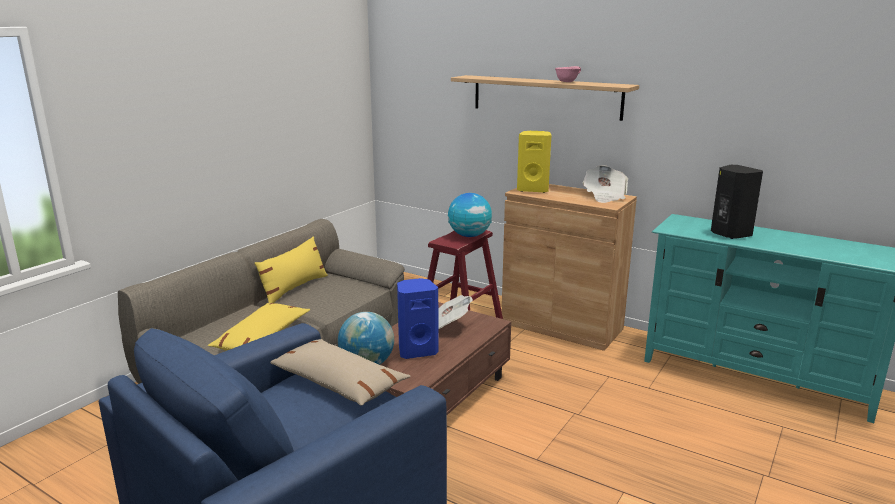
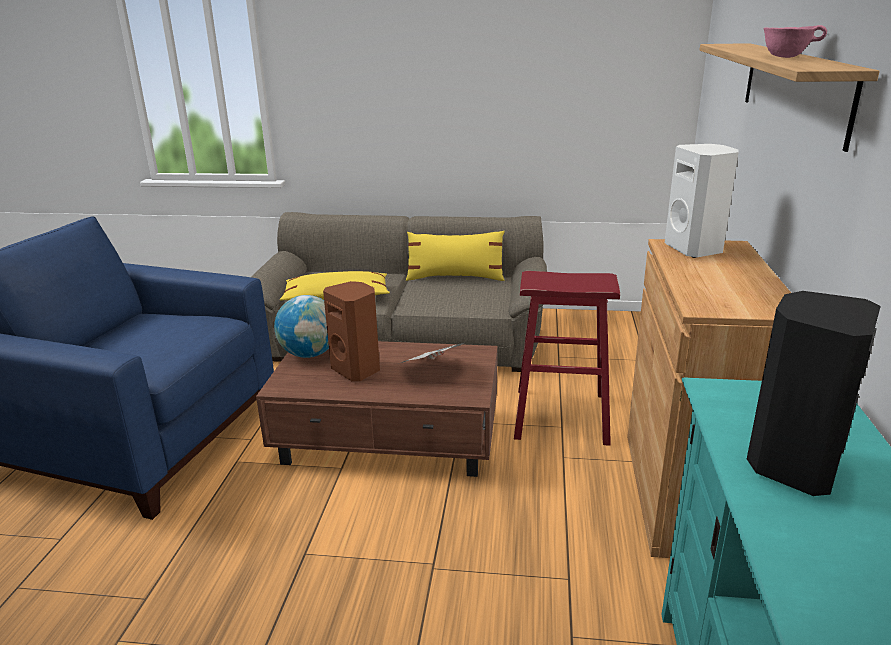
camera: 65 degrees right, 5 degrees up
(338, 383) = (192, 334): beige pillow -> none
(417, 350) = (357, 370): blue speaker -> brown speaker
(469, 236) = (578, 284): globe -> none
(533, 190) = (695, 249): yellow speaker -> white speaker
(604, 196) = (752, 297): newspaper -> none

